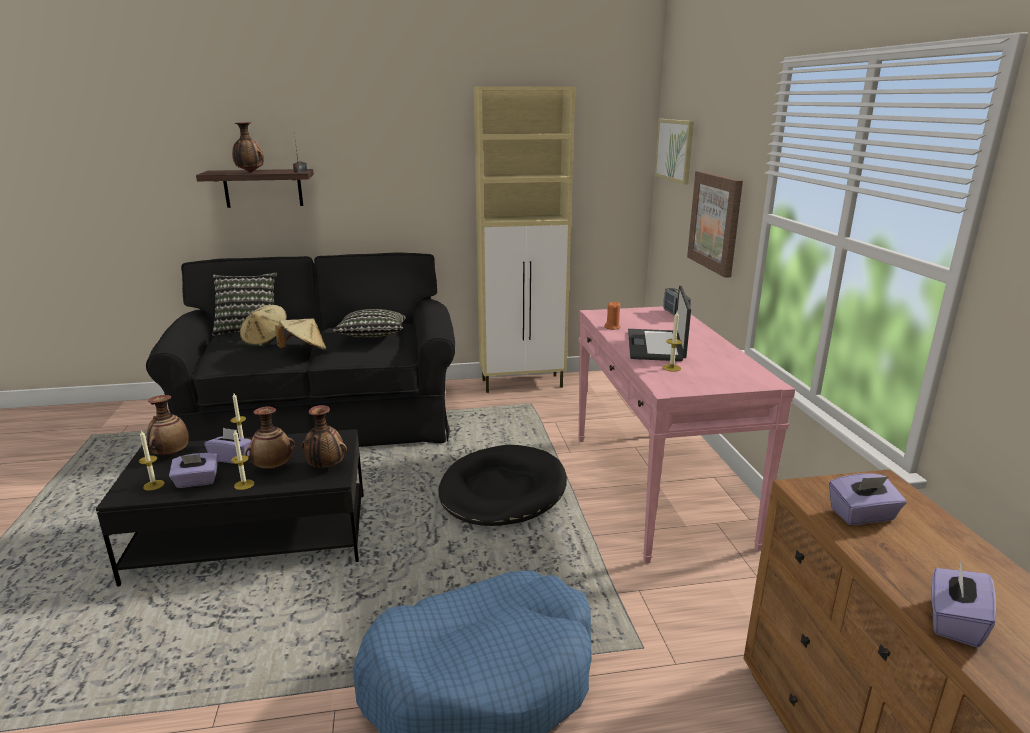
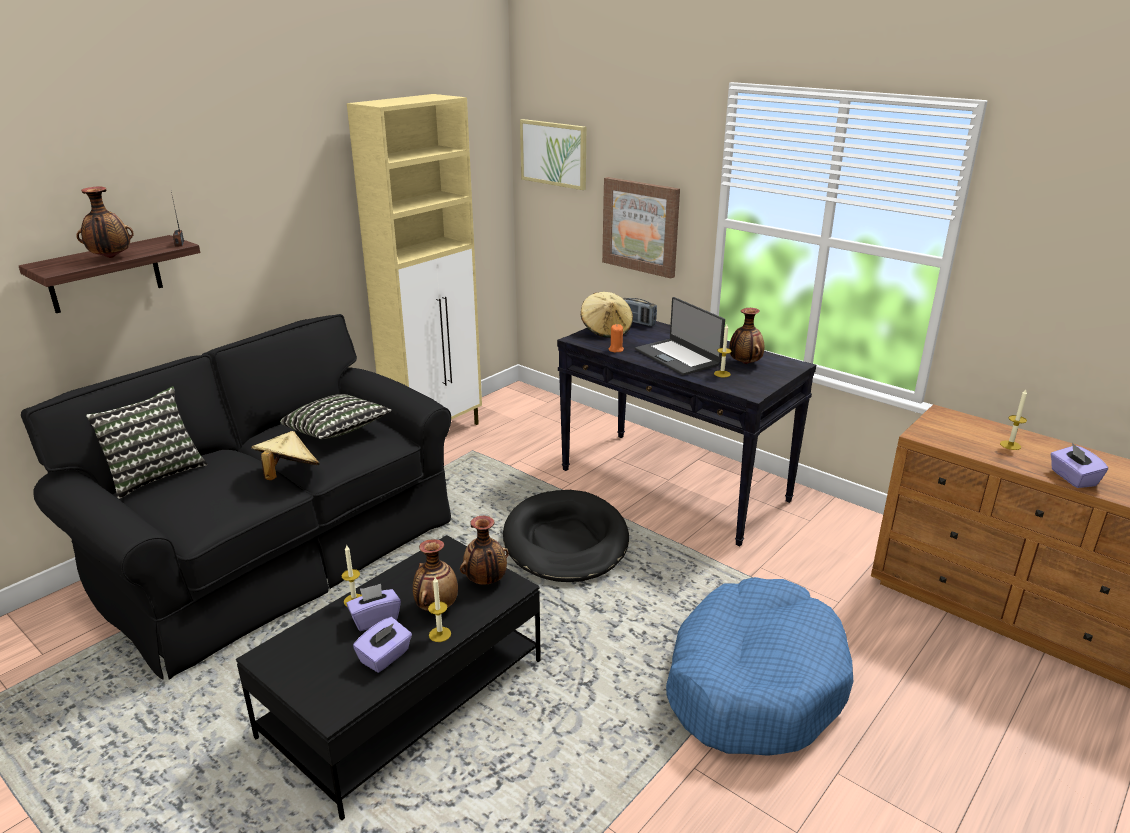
camera: 40 degrees left, 5 degrees up
(154, 485) = (345, 684): candle -> candle (1010, 445)
(171, 454) = (296, 649): vase -> vase (744, 363)
(266, 340) = (215, 479): beige hat -> beige hat (606, 330)
(658, 488) = (674, 485): pink console table -> black console table
(862, 515) = (966, 439): purple tissue box -> none

